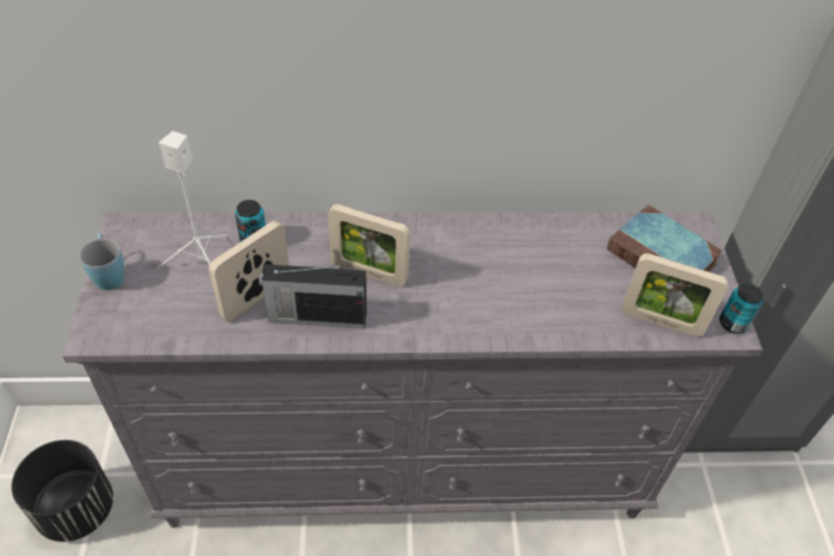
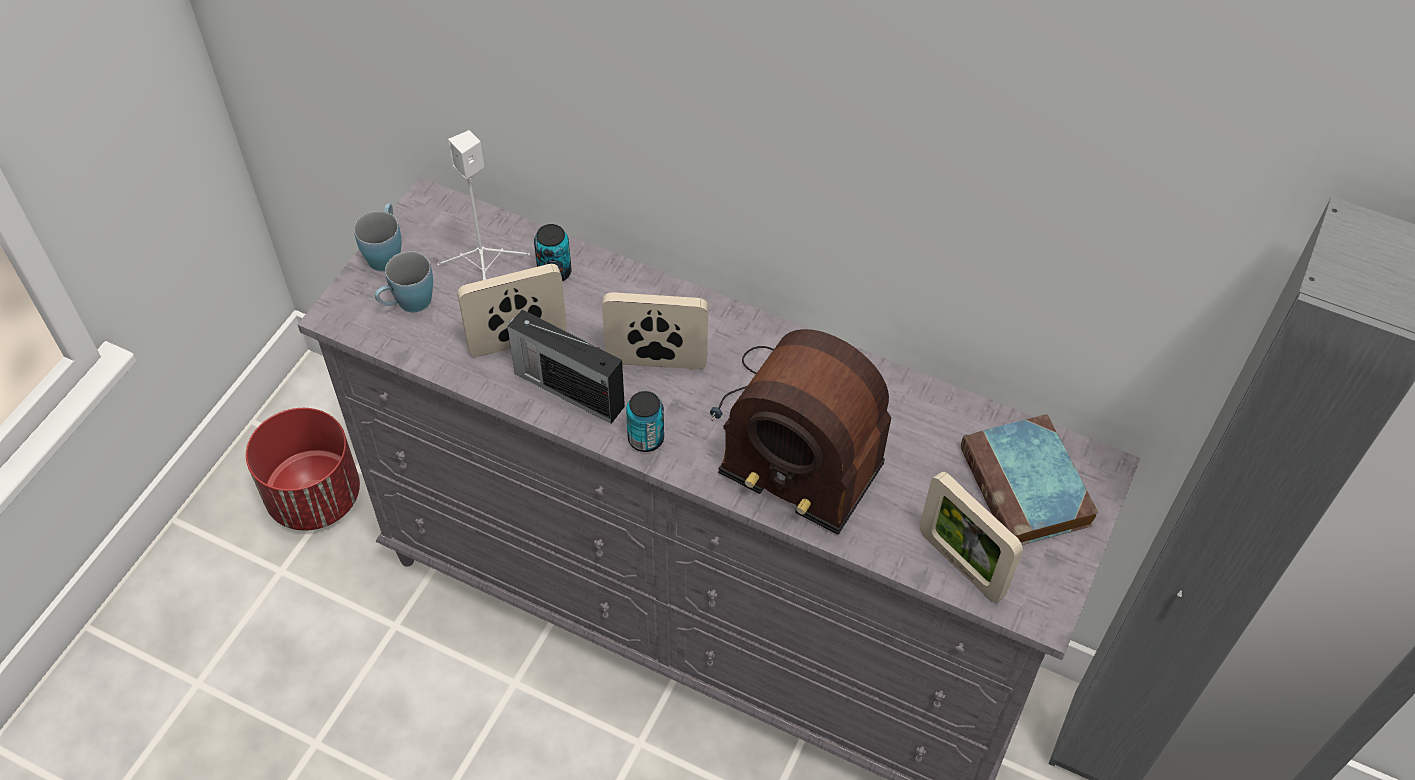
camera: 30 degrees right, 5 degrees up
(77, 509) = (315, 497): black planter -> red planter
(150, 305) = (407, 304): none -> blue mug
(369, 273) = (656, 362): picture frame -> picture frame turned 135 degrees clockwise
(498, 282) = (796, 435): none -> radio
(733, 323) = (1051, 606): can -> can (646, 438)

